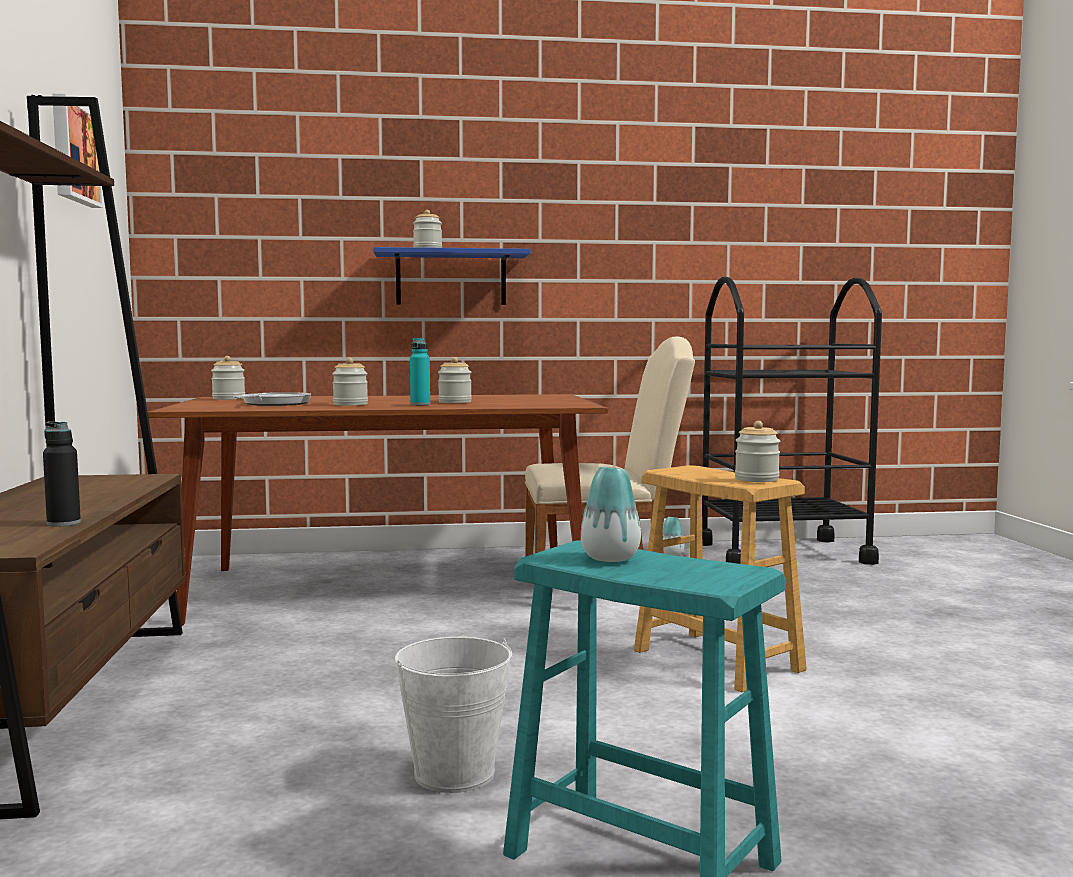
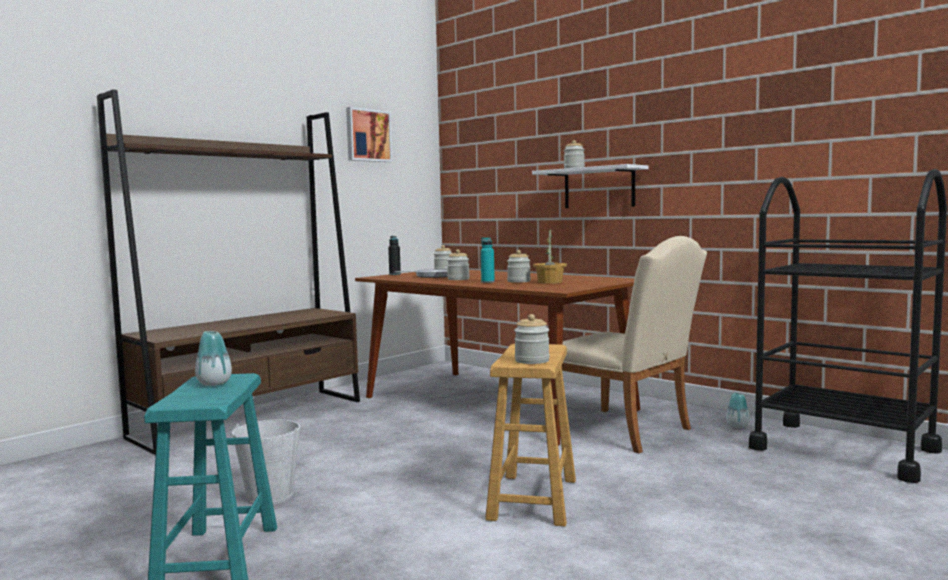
camera: 50 degrees right, 0 degrees up
(64, 523) = (216, 331): black bottle -> black bottle (395, 274)
(451, 278) = (599, 188): blue shelf -> white shelf
(497, 401) = (549, 282): none -> potted plant

